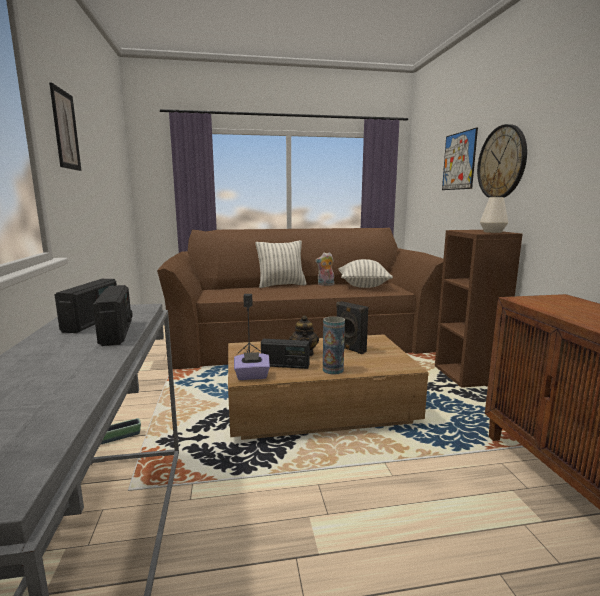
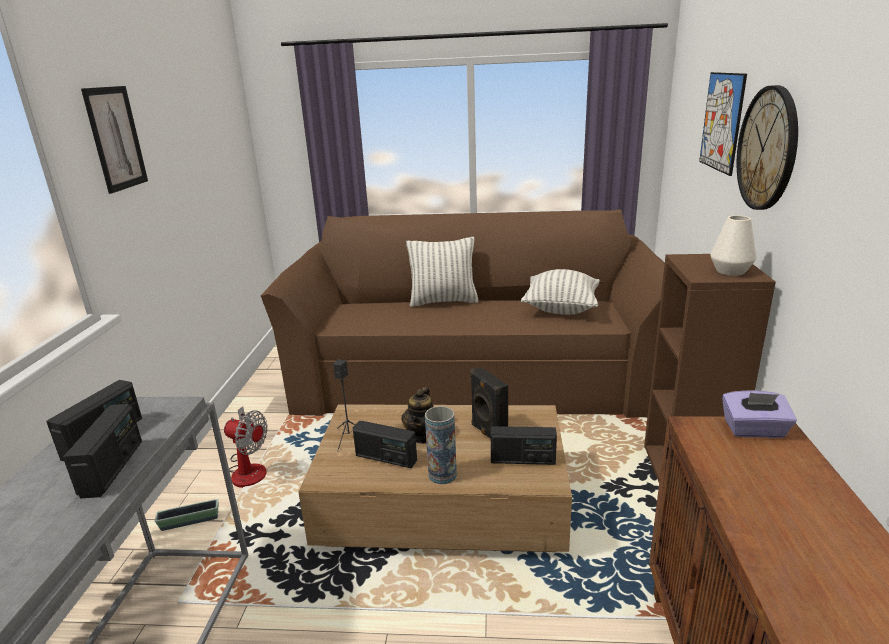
camera: 15 degrees right, 10 degrees up
(153, 402) = (249, 468): none -> fan
(252, 376) = (335, 475): purple tissue box -> purple tissue box (754, 430)
(325, 285) = (506, 303): plush toy -> none
(383, 359) = (522, 460): none -> radio

